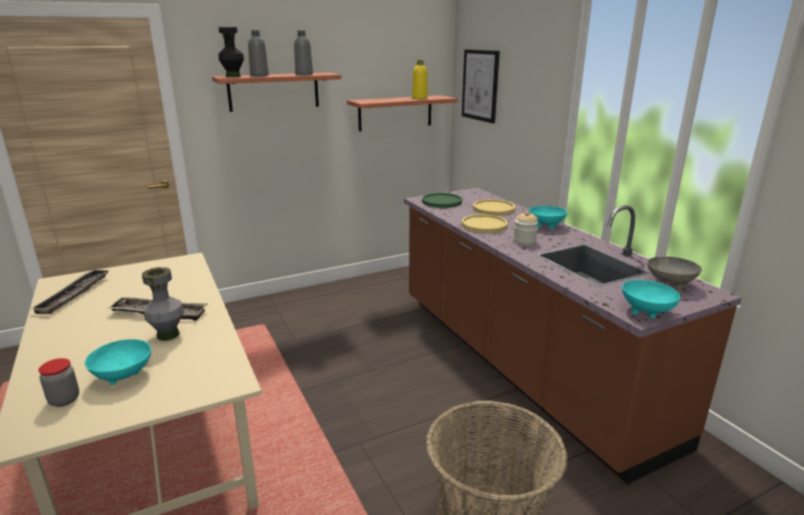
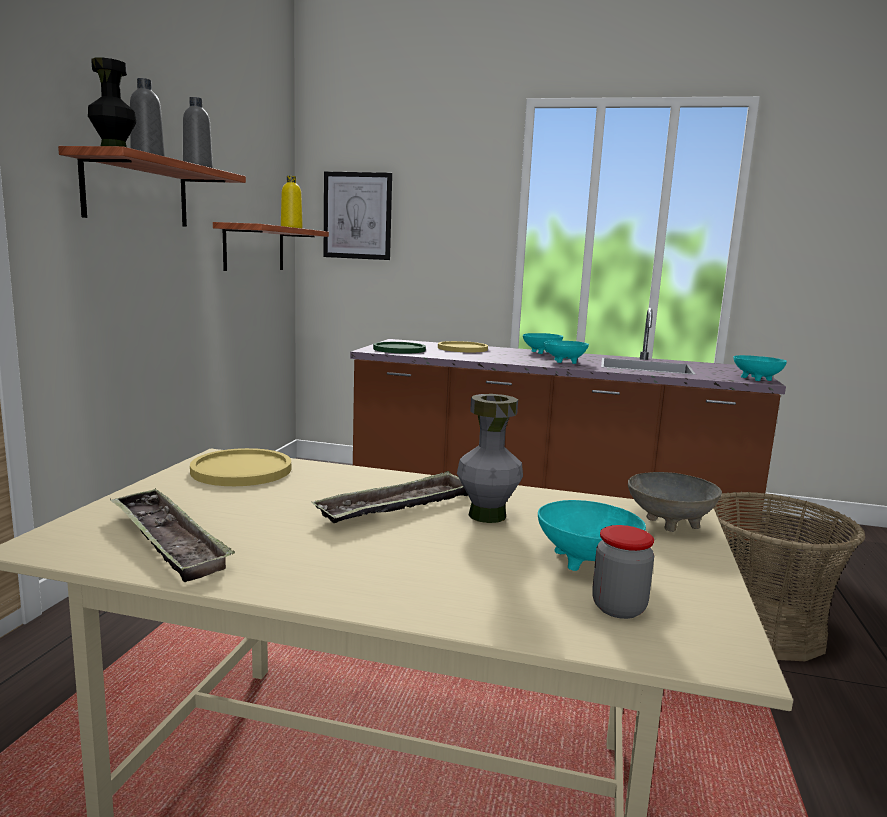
camera: 50 degrees left, 10 degrees down
(484, 225) = (499, 358): yellow plate -> yellow plate (241, 470)
(524, 241) = (565, 362): jar -> turquoise bowl
(670, 284) = (715, 366): grey bowl -> grey bowl (669, 522)

